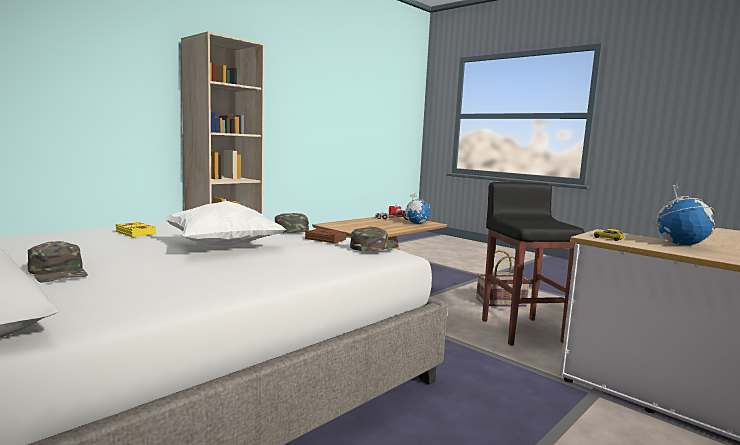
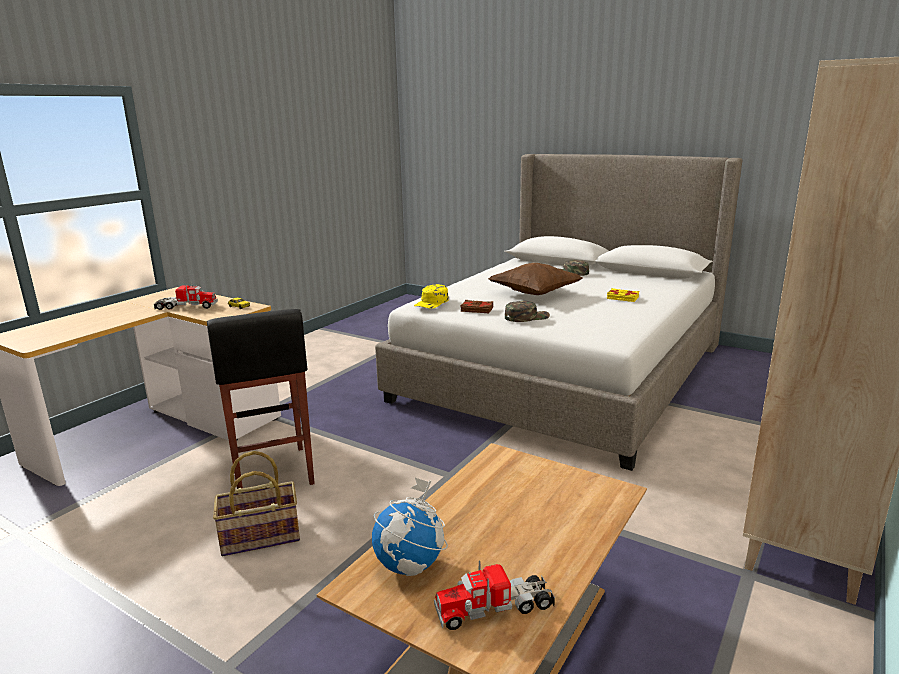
camera: 170 degrees right, 10 degrees up
(223, 246) = (534, 293): white pillow -> brown pillow
(373, 247) = (432, 303): green cap -> yellow cap
(680, 244) = (186, 307): globe -> toy truck

